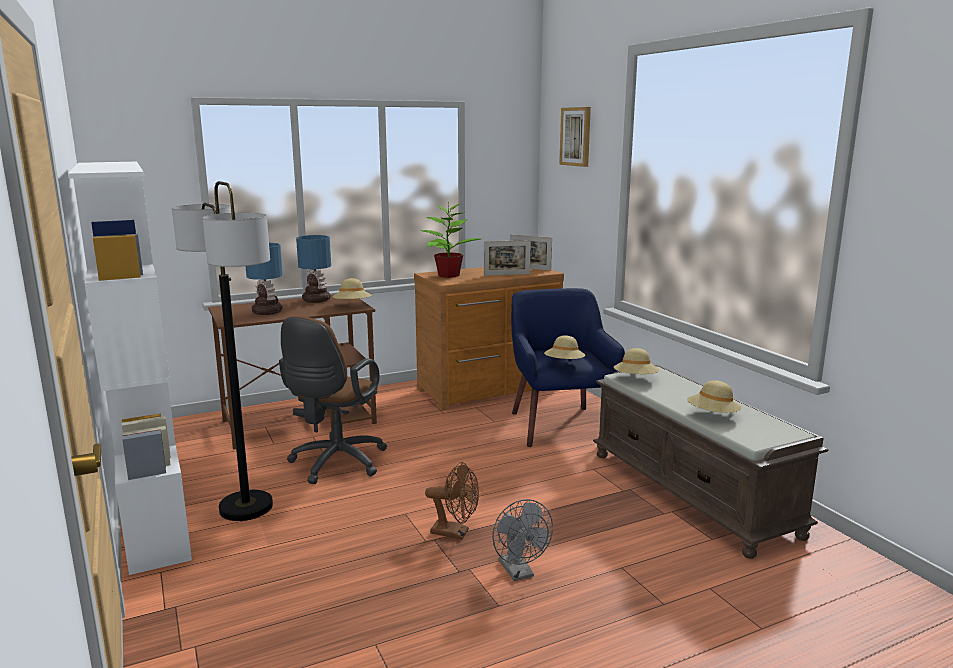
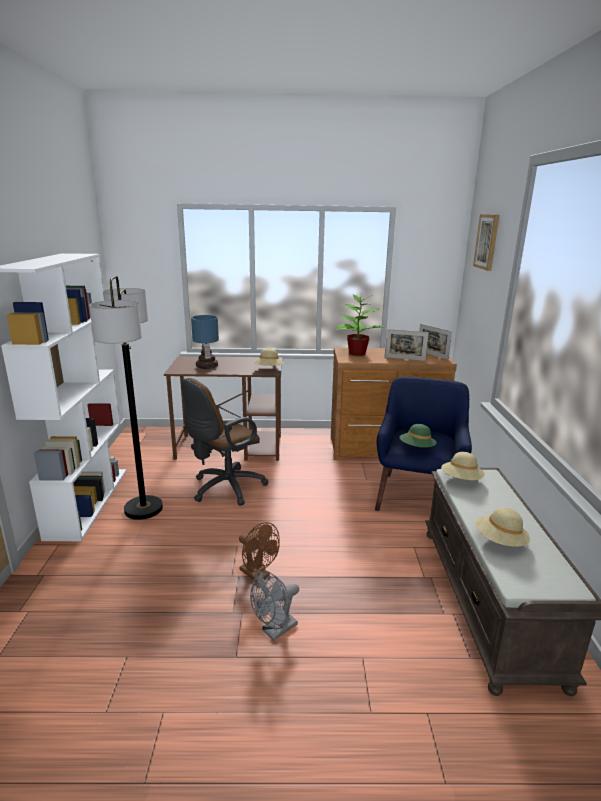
camera: 25 degrees right, 5 degrees up
(317, 300) = (251, 360): table lamp -> none
(519, 573) = (275, 631): grey fan -> grey fan turned 45 degrees clockwise
(564, 364) = (417, 448): beige hat -> green hat

